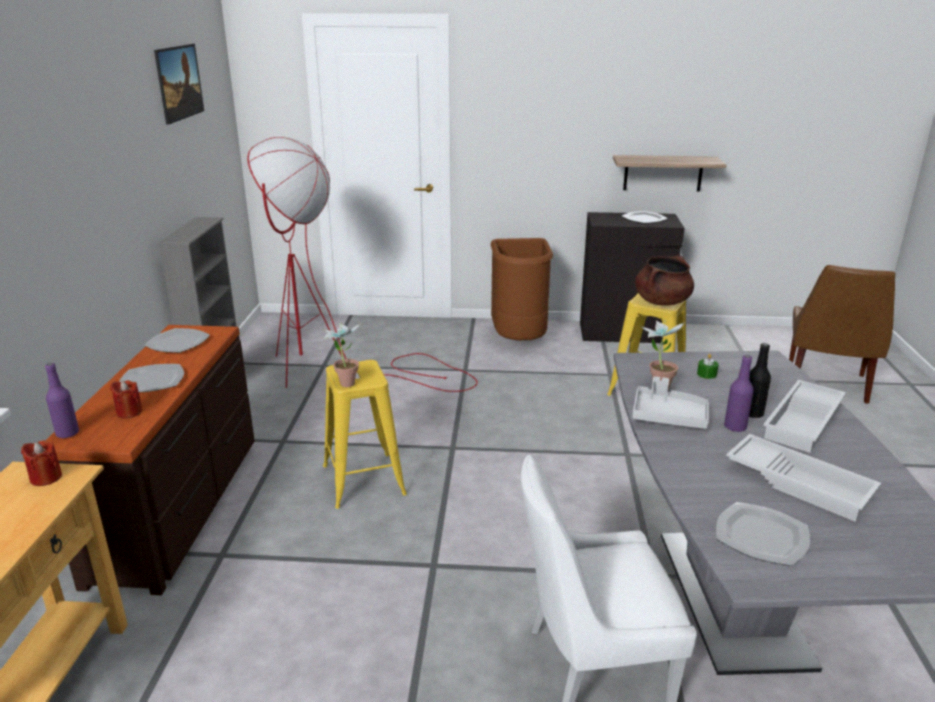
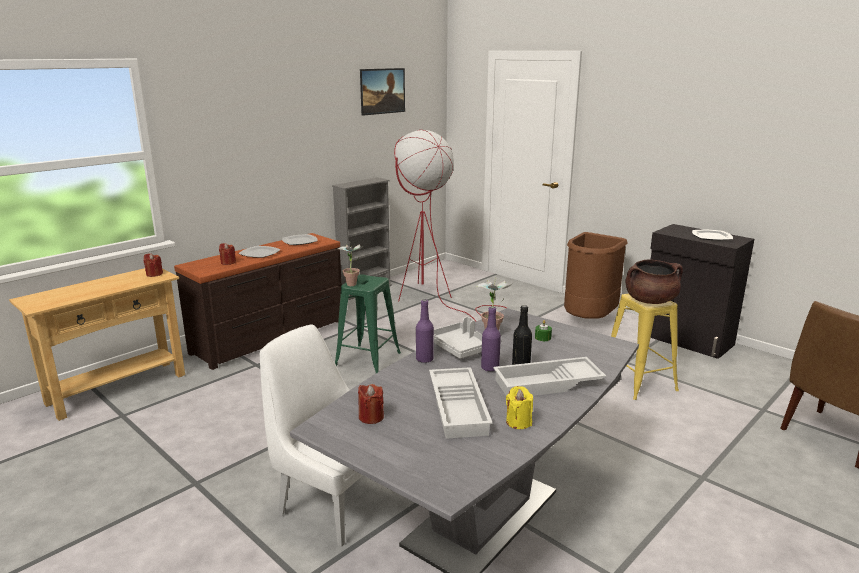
camera: 40 degrees right, 5 degrees down
(67, 433) = (193, 263): purple bottle -> purple bottle (424, 359)
(363, 479) = (368, 359): yellow stool -> green stool
(663, 173) = (747, 198): shelf -> none
(762, 537) = (371, 417): plate -> red candle
(863, 472) = (518, 422): none -> yellow candle

